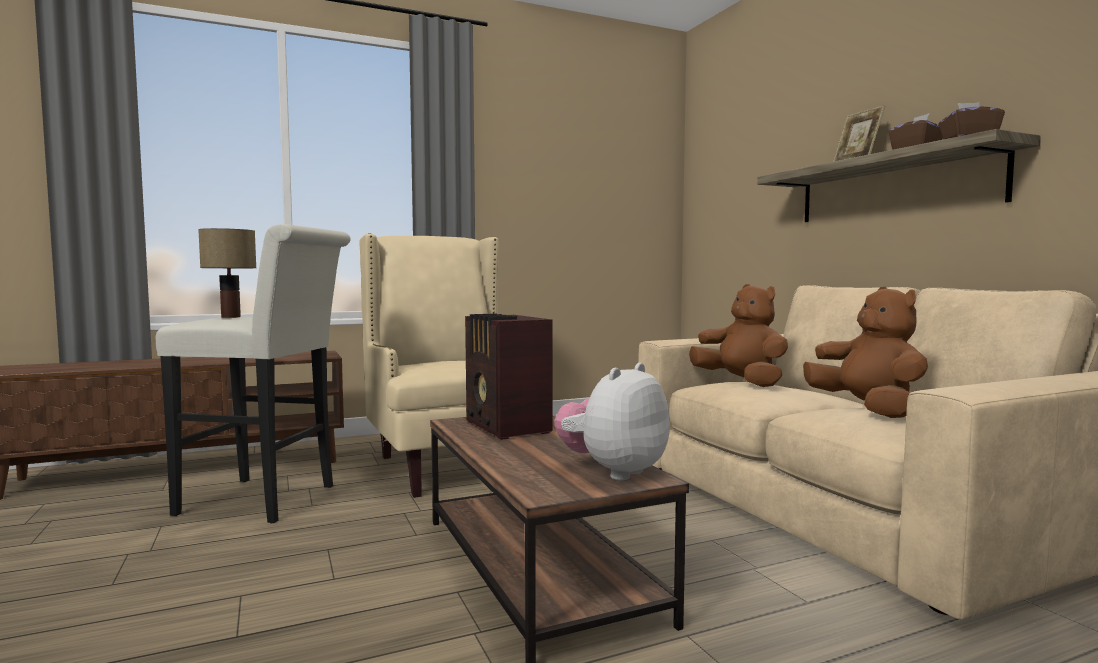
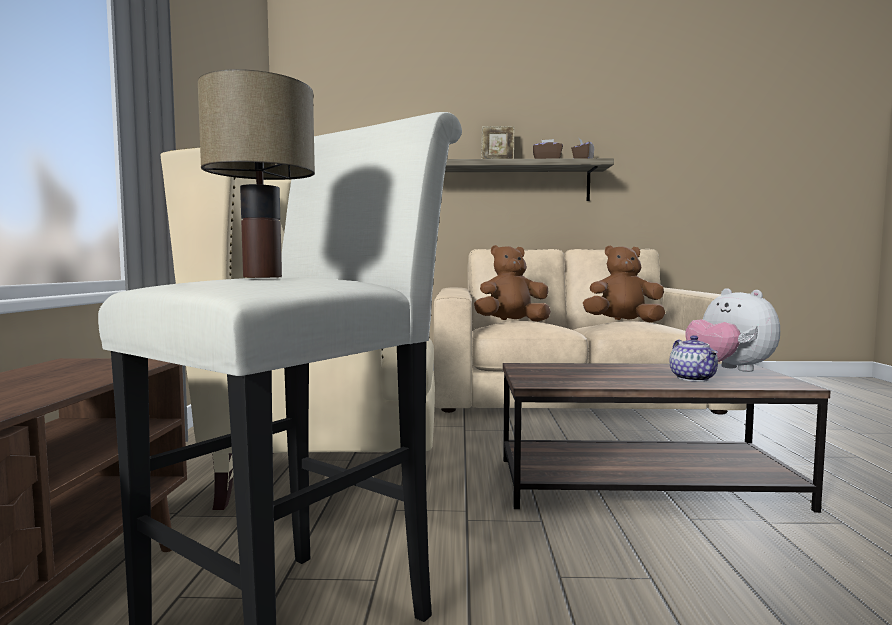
camera: 65 degrees left, 0 degrees up
(506, 427) = (574, 374): radio -> none
(531, 459) = (694, 378): none -> teapot

